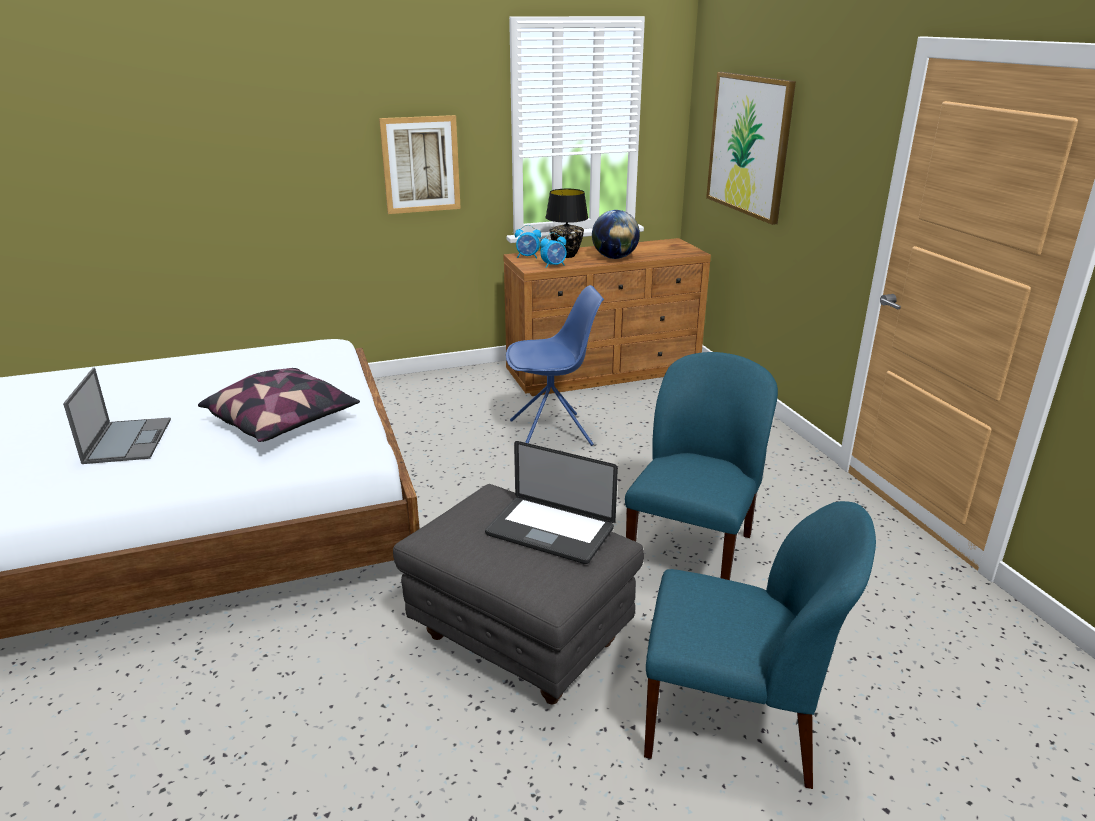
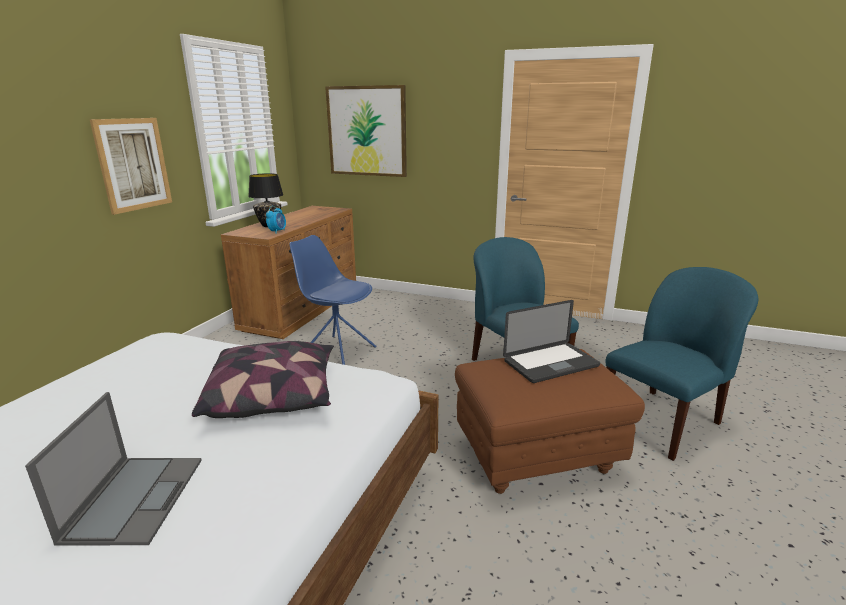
camera: 50 degrees left, 5 degrees down
(128, 440) = (135, 497): laptop -> laptop turned 60 degrees clockwise
(522, 640) = (536, 457): grey ottoman -> brown ottoman
(528, 257) = (244, 231): alarm clock -> none
(552, 433) = (337, 352): blue chair -> blue chair turned 90 degrees counterclockwise
(614, 258) = (304, 220): globe -> none

